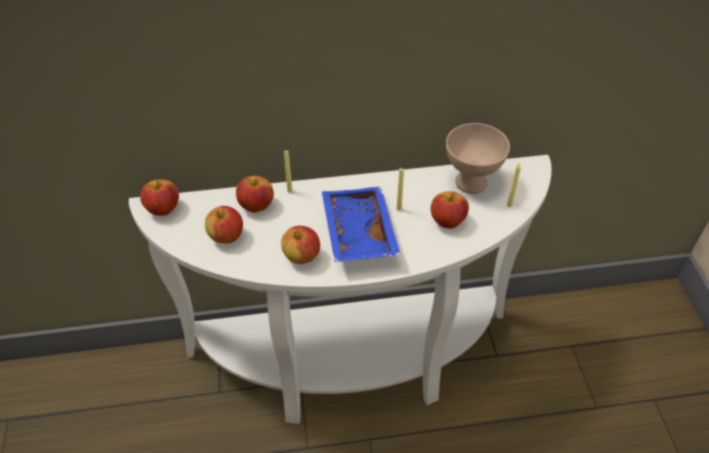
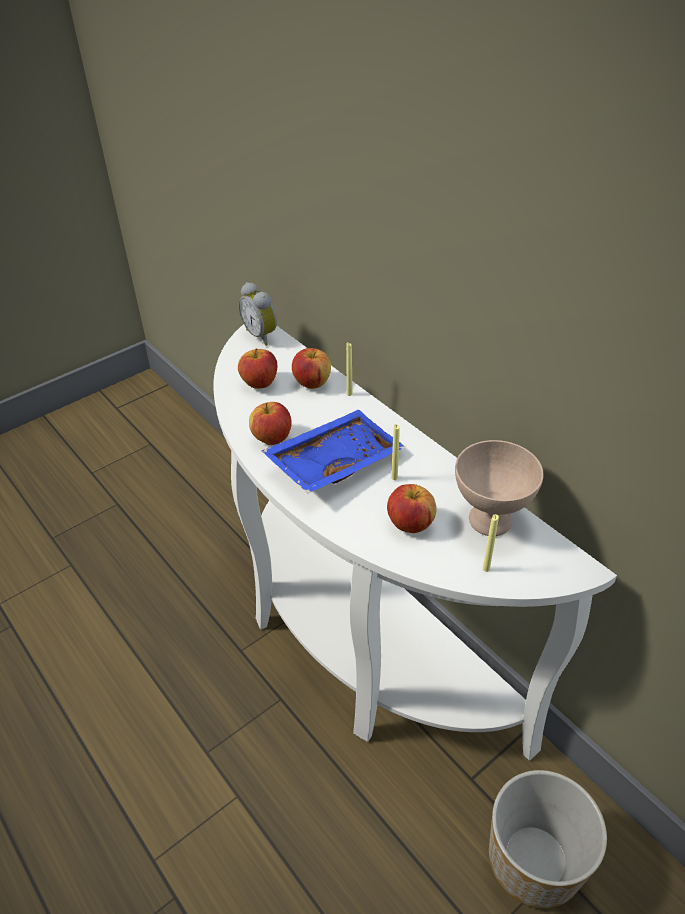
camera: 60 degrees right, 5 degrees down
(163, 209) = (262, 335): apple -> alarm clock
(562, 354) = (533, 860): none -> planter

